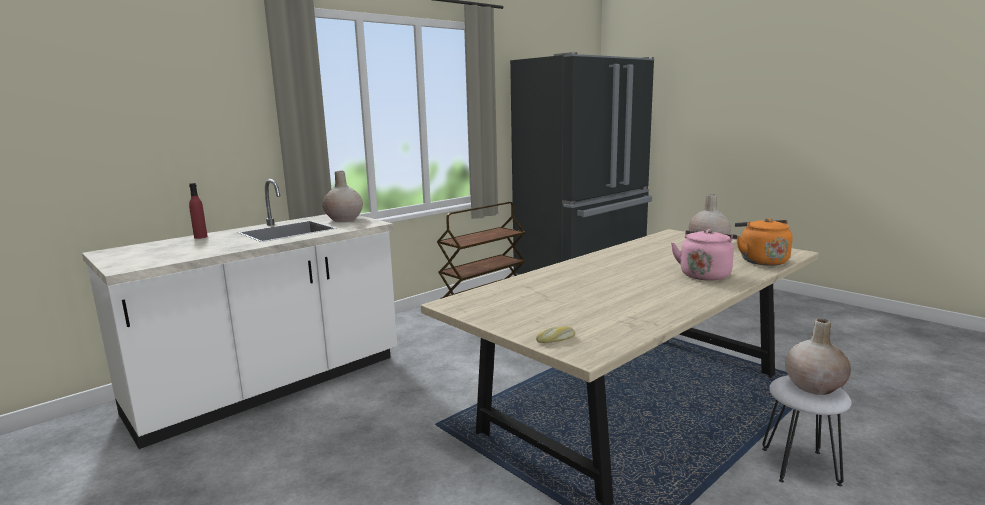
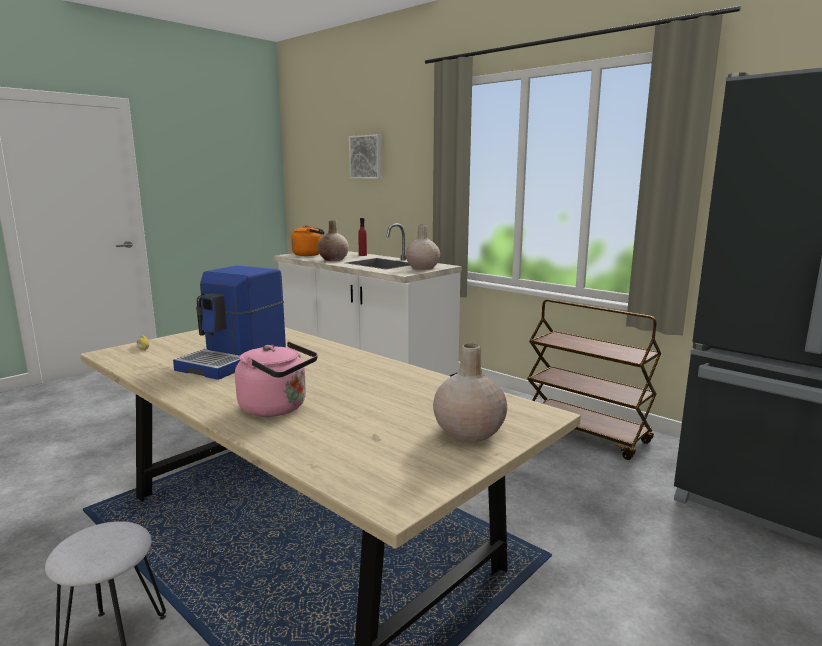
camera: 85 degrees right, 0 degrees up
(112, 93) = (366, 157): none -> picture
(599, 295) = (235, 360): none -> coffee machine
(761, 261) = (336, 456): orange kettle -> orange kettle (309, 254)
(814, 386) = (96, 545): beige vase -> beige vase (333, 259)

